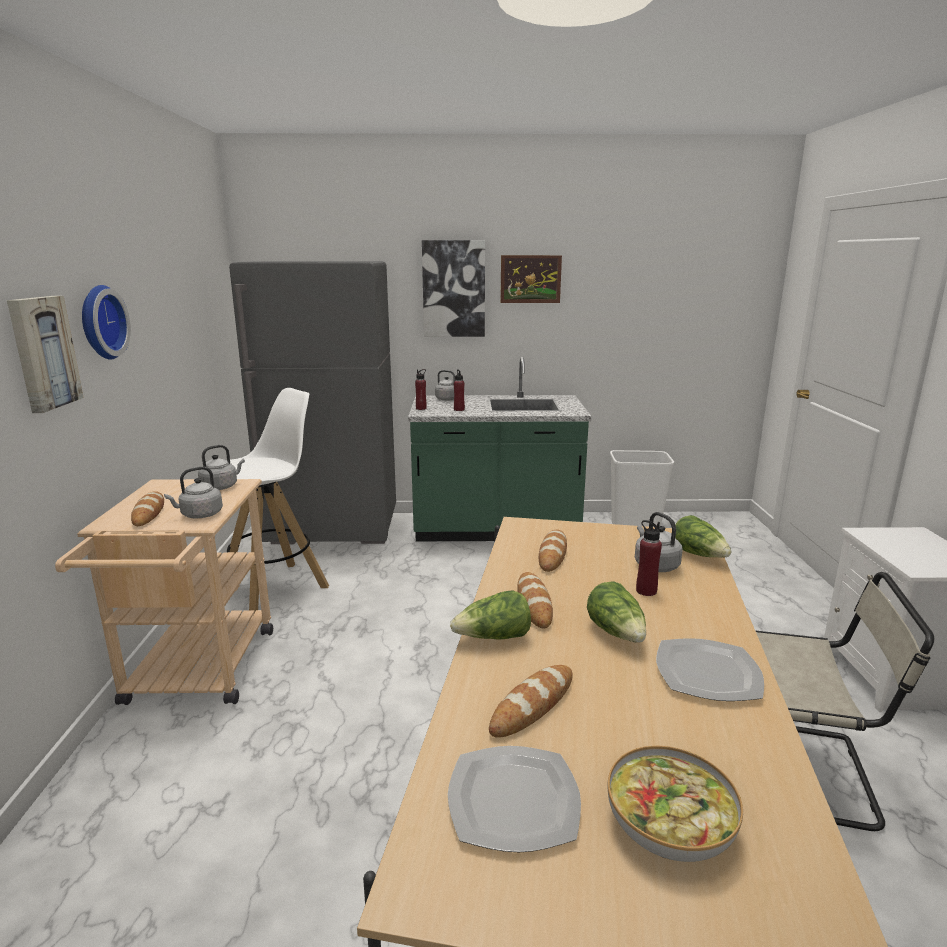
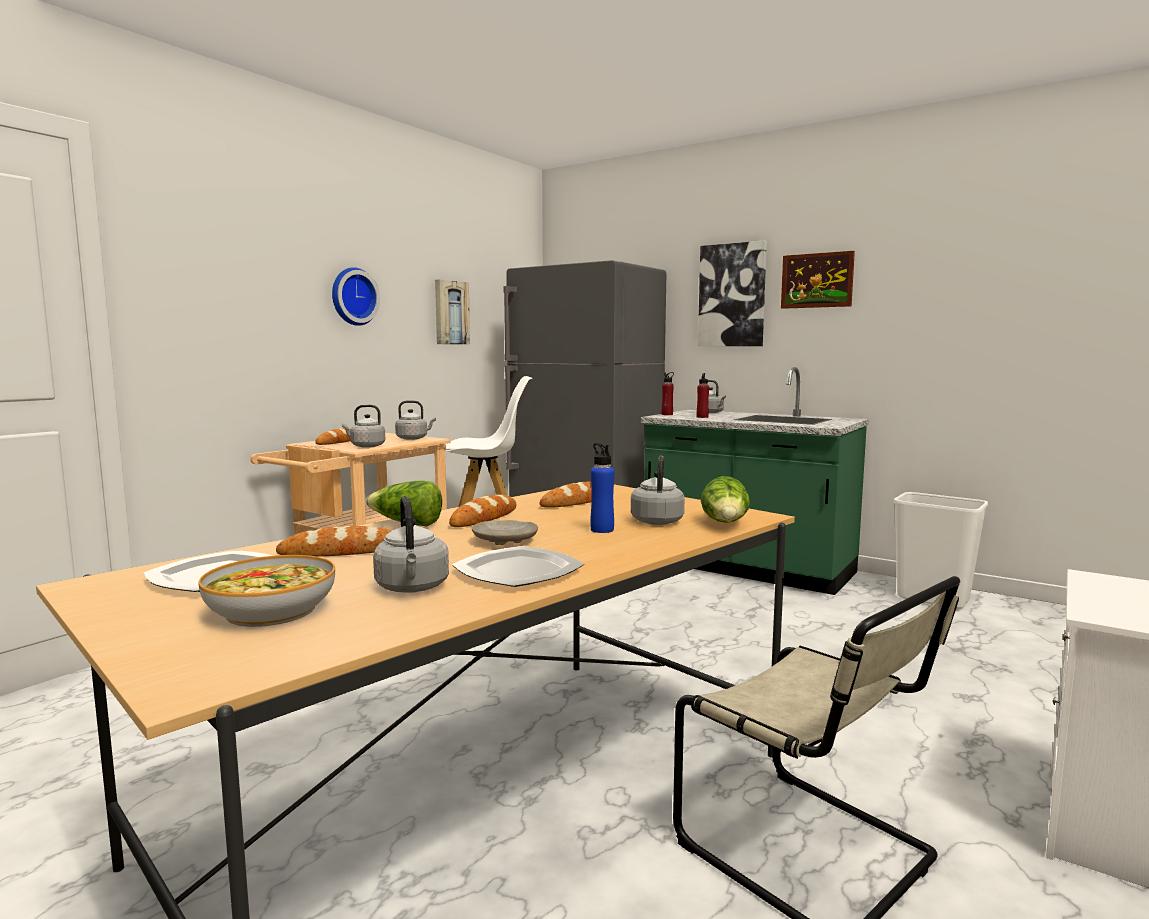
camera: 35 degrees right, 10 degrees down
(42, 352) = (285, 306): picture -> picture (450, 313)
(617, 633) = (505, 541): lettuce -> beige plate
(646, 591) = (602, 530): red bottle -> blue bottle
(693, 732) = (412, 588): none -> grey kettle

